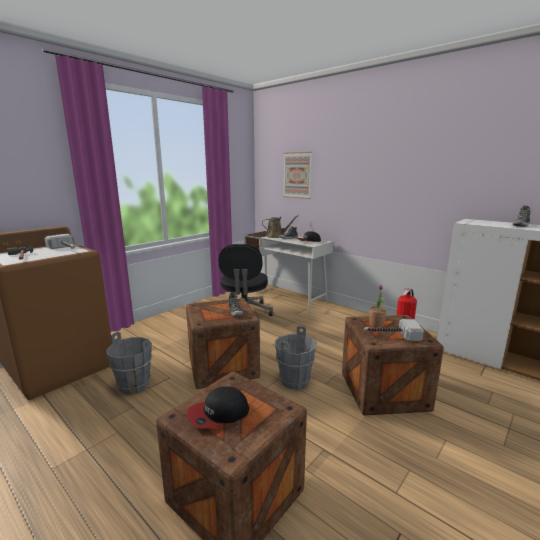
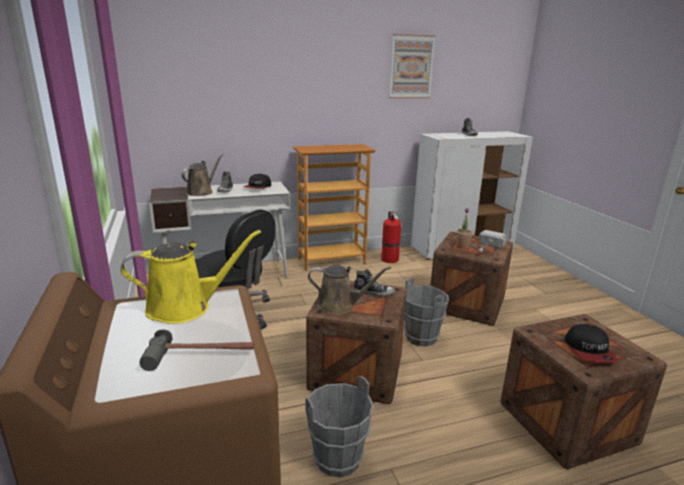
camera: 60 degrees left, 5 degrees up
(66, 249) = (185, 307): hammer -> yellow watering can
(206, 308) = (340, 305): none -> brown watering can
(297, 175) = (209, 95): picture -> picture (411, 67)
(357, 316) = (331, 261): none -> bookcase

